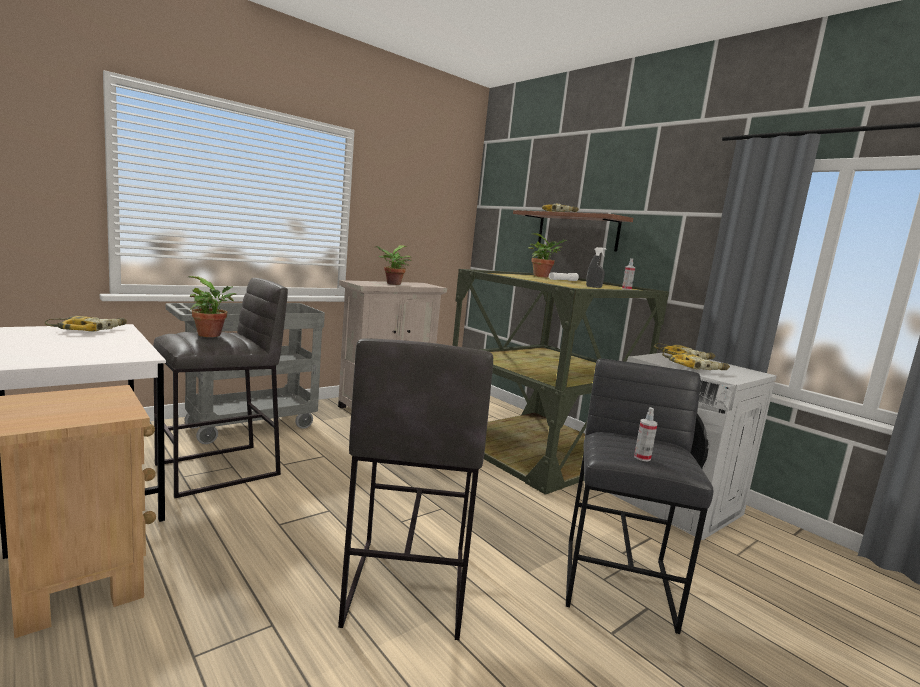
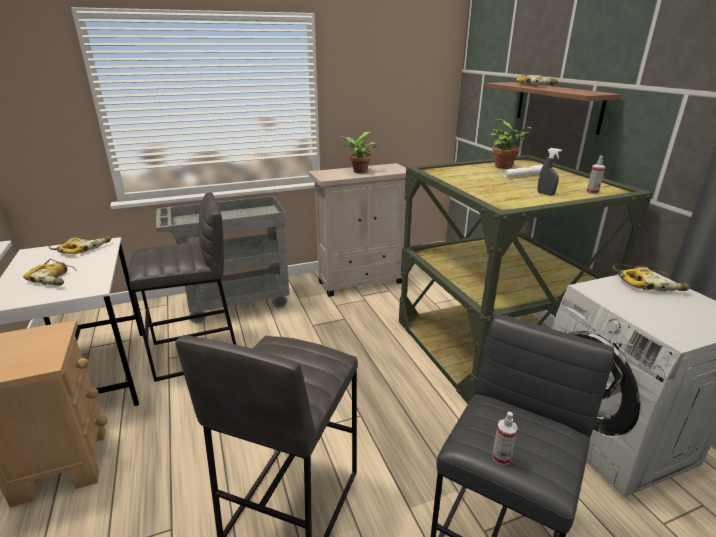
camera: 20 degrees right, 15 degrees up
(212, 335) = (168, 253): potted plant -> none
(694, 367) = (646, 309): power drill -> power drill (55, 278)

